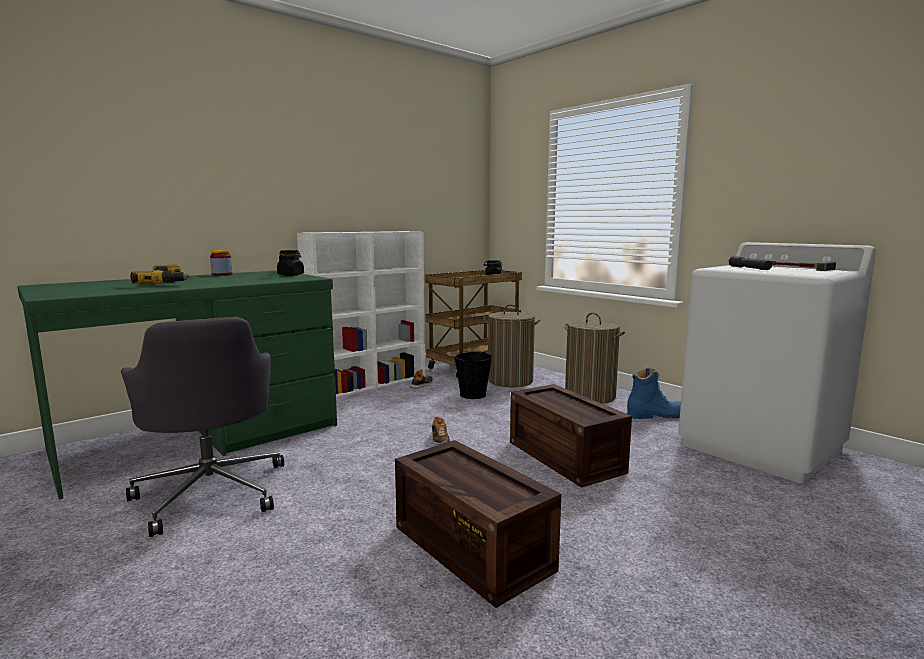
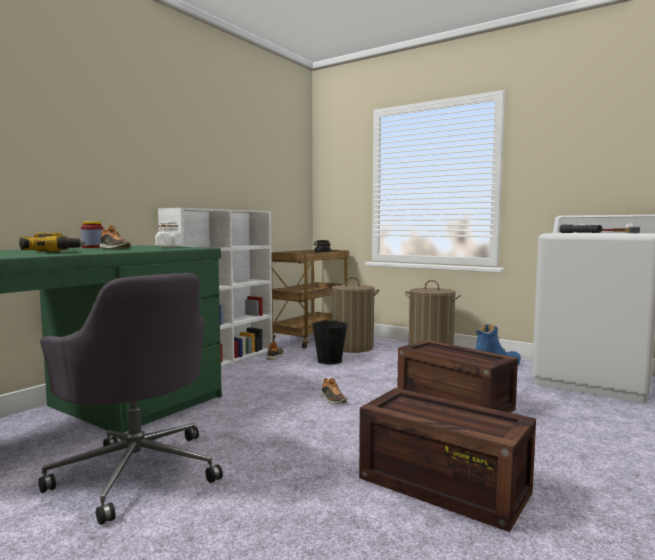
camera: 15 degrees left, 5 degrees down
(233, 278) = (114, 248): none -> shoe
(291, 275) = (169, 247): black jar -> white jar

